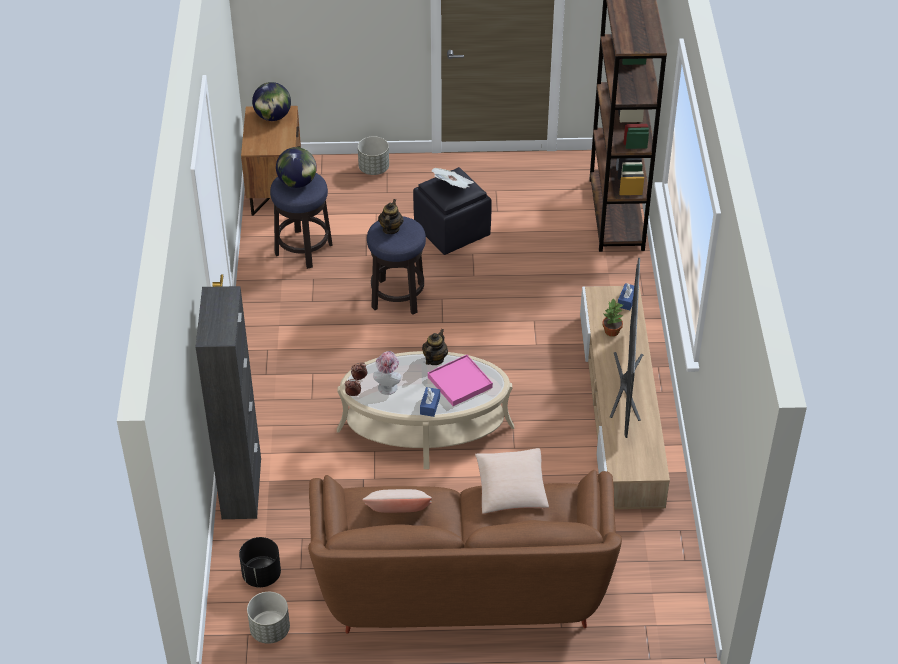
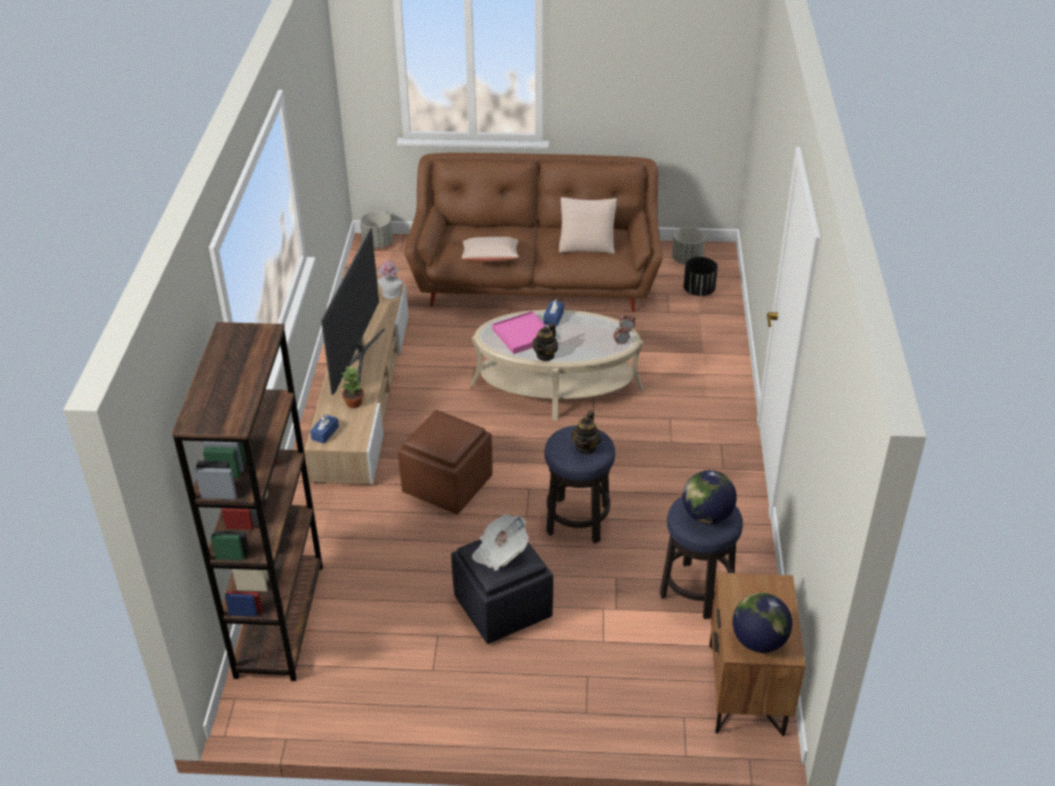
camera: 175 degrees left, 5 degrees down
(241, 488) = (727, 348): black cabinet -> none
(374, 168) = (605, 722): grey planter -> grey planter (377, 243)
(388, 385) = (593, 336): hat -> hat (390, 295)
(515, 321) = (446, 485): none -> brown ottoman

